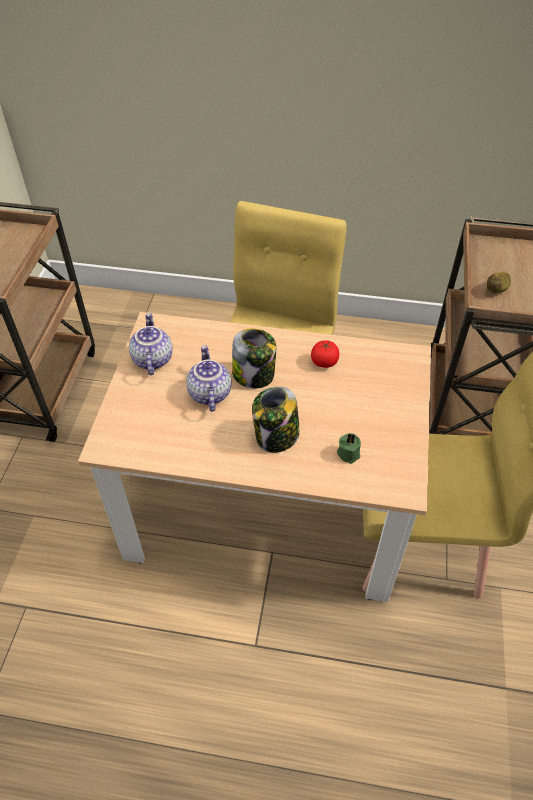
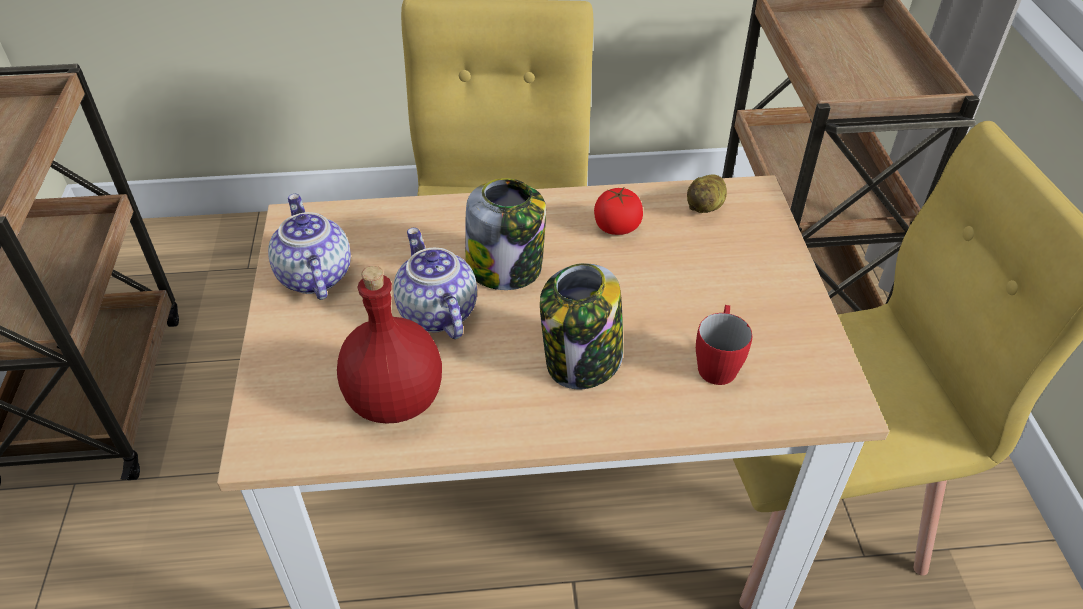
camera: 15 degrees left, 5 degrees down
(174, 436) = (396, 399): none -> red bottle
(349, 453) = (717, 362): green candle -> red mug
(497, 289) = (842, 77): potato -> potato (706, 206)

